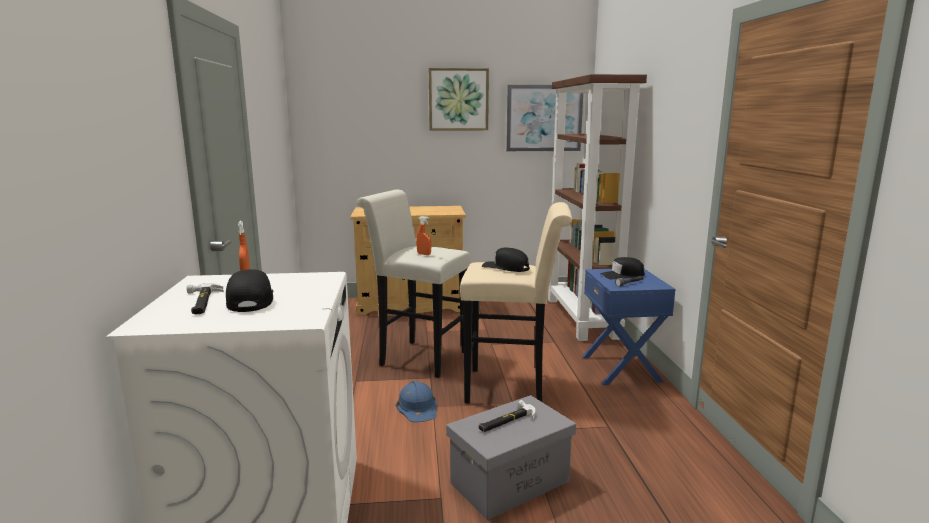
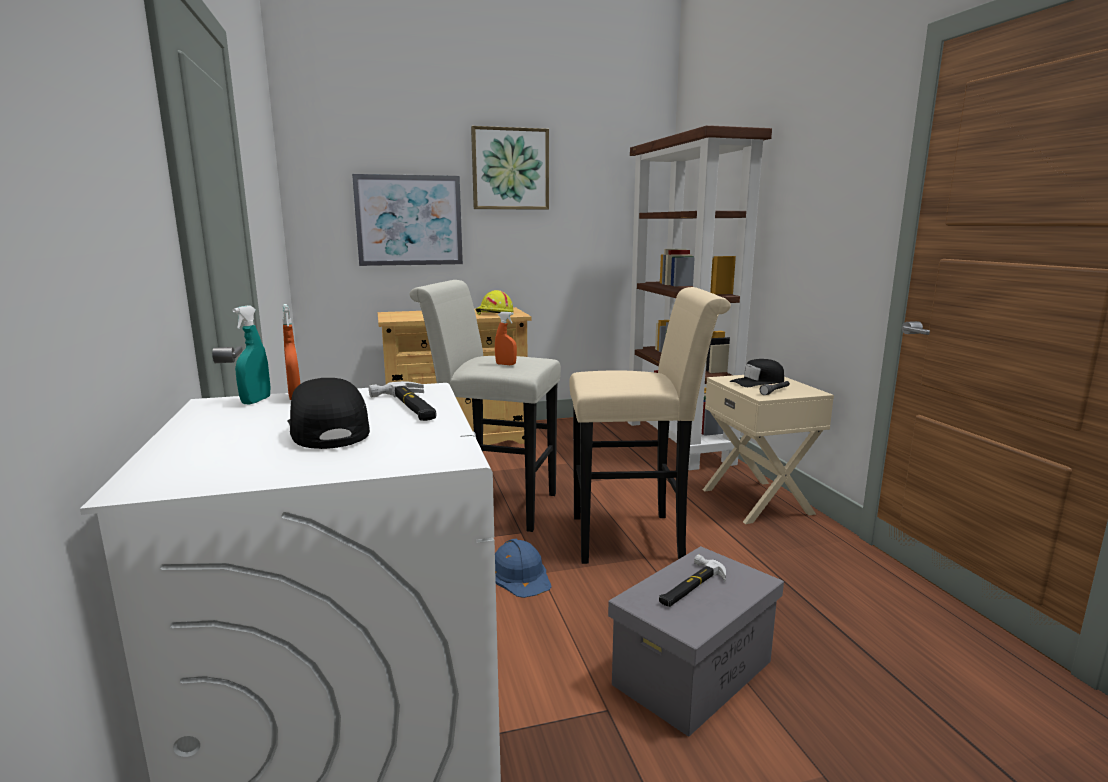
camera: 10 degrees left, 0 degrees up
(202, 302) = (242, 437): hammer -> hammer (408, 406)
(222, 279) = (256, 401): none -> turquoise spray bottle
(439, 211) = (494, 314): none -> yellow hard hat
(506, 267) = (629, 375): black cap -> none
(544, 118) = (616, 195): picture -> picture (409, 220)
(622, 369) = (758, 501): blue nightstand -> beige nightstand

